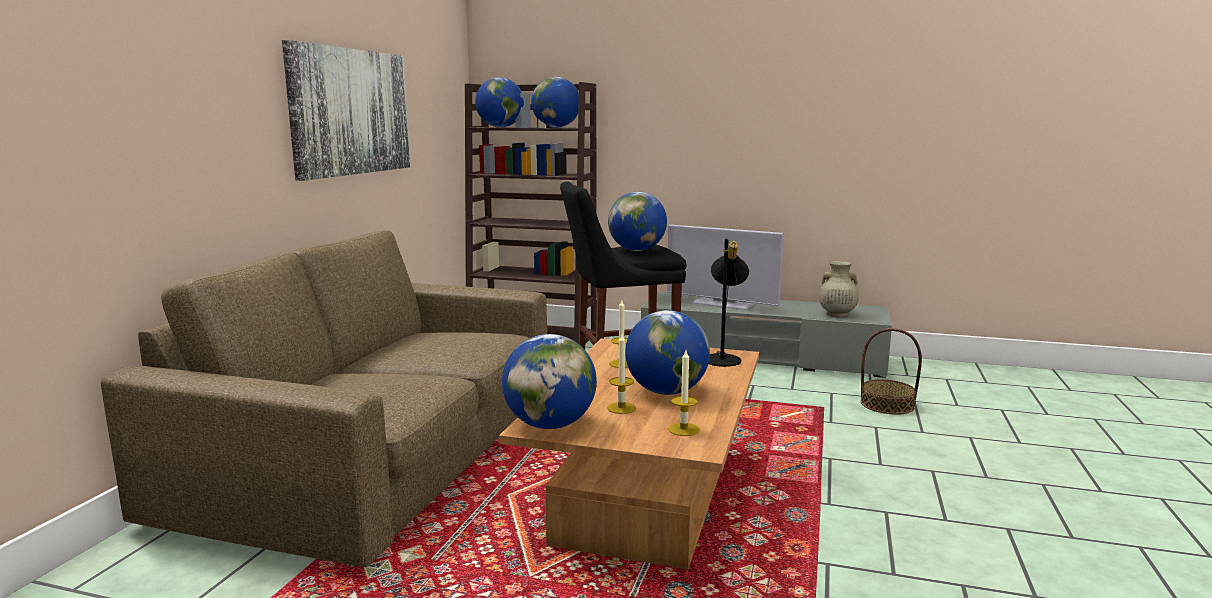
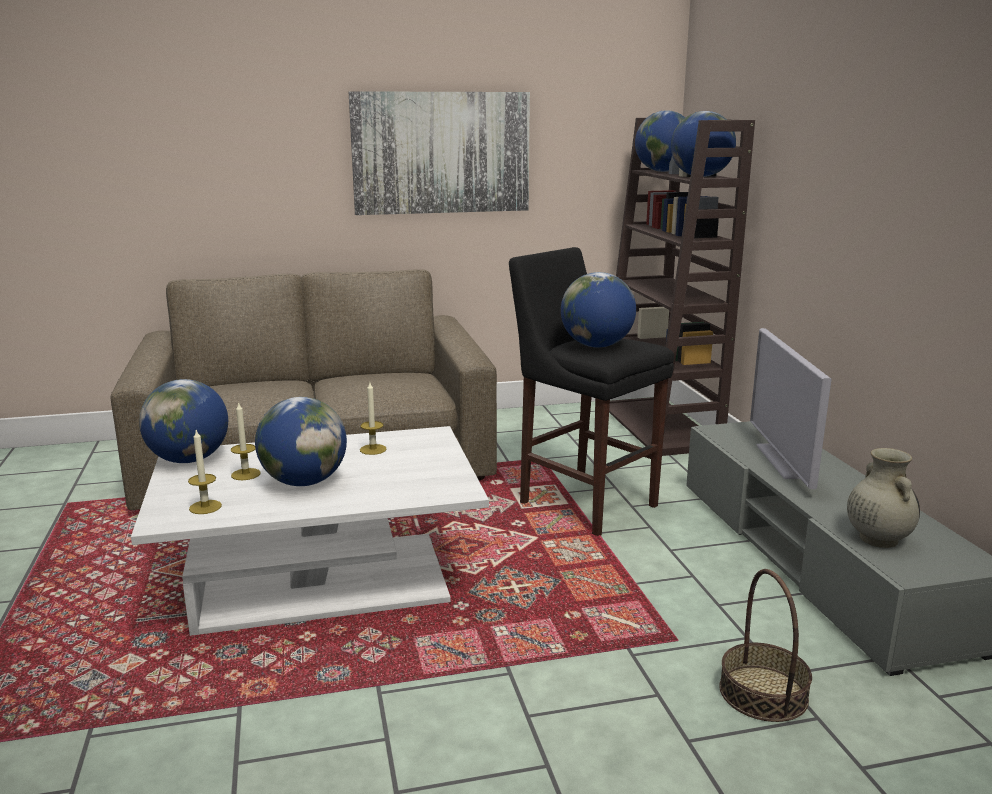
camera: 60 degrees right, 5 degrees up
(646, 496) = (321, 583): brown coffee table -> white coffee table
(724, 358) = (441, 486): black table lamp -> none

